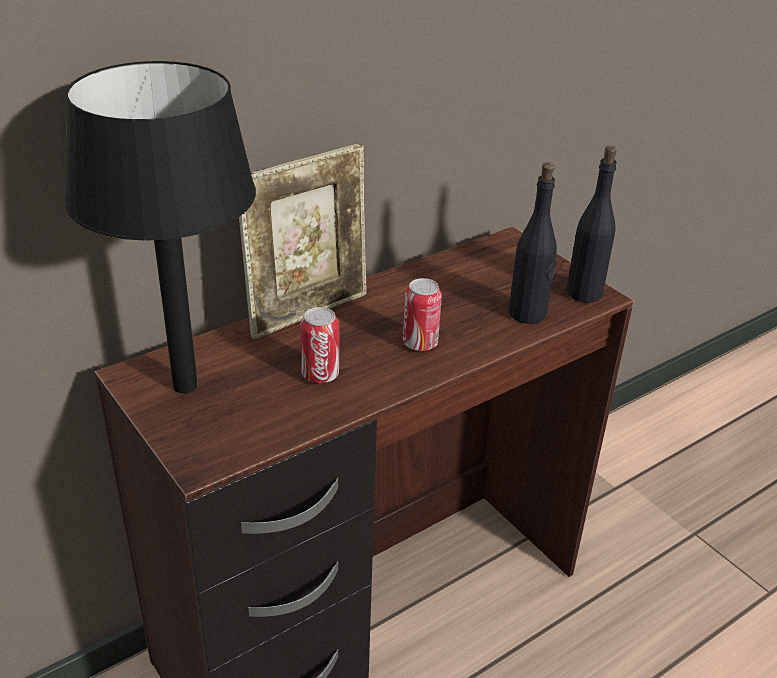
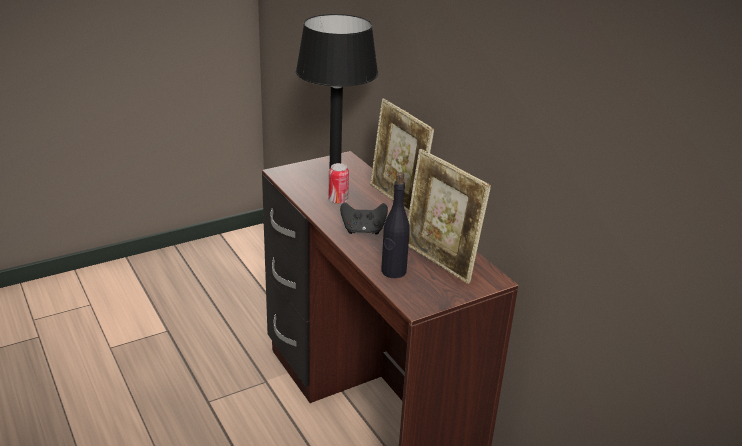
camera: 95 degrees right, 5 degrees down
(420, 343) = (363, 230): can -> black game controller
(486, 277) = (439, 262): none -> picture frame
(584, 292) = (420, 299): black bottle -> none

